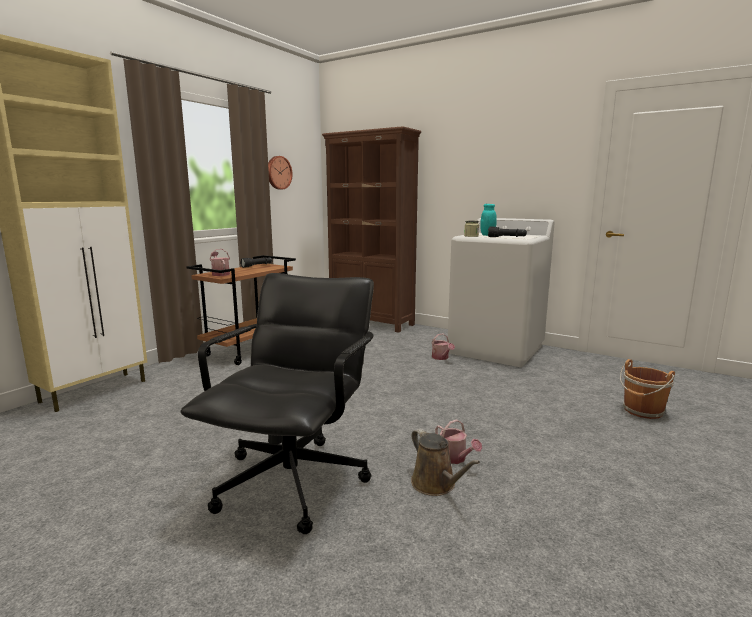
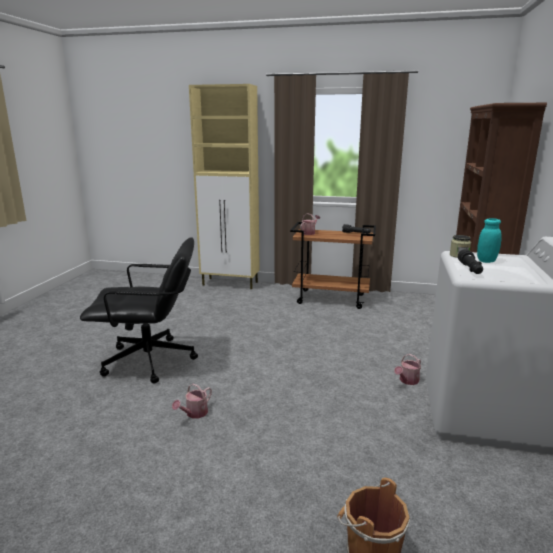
camera: 70 degrees right, 5 degrees up
(278, 172) = (427, 148): wall clock -> none
(436, 485) = (156, 410): brown watering can -> none

